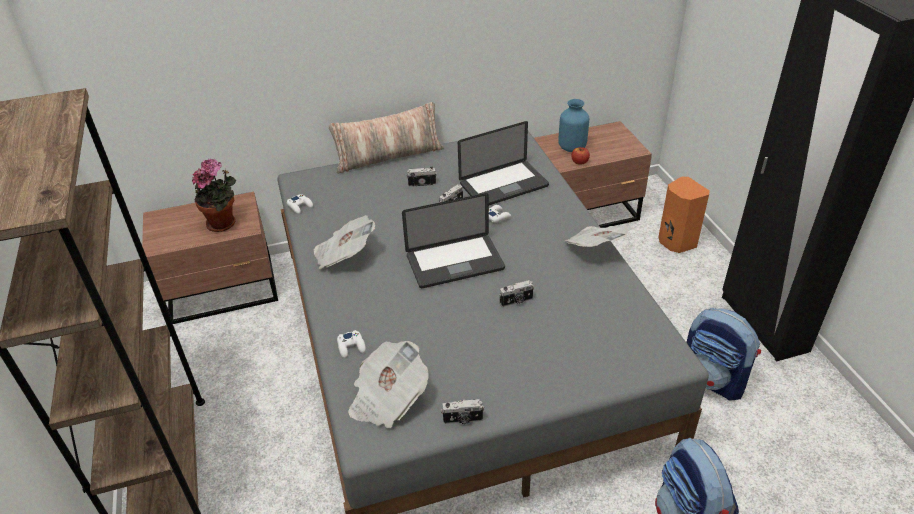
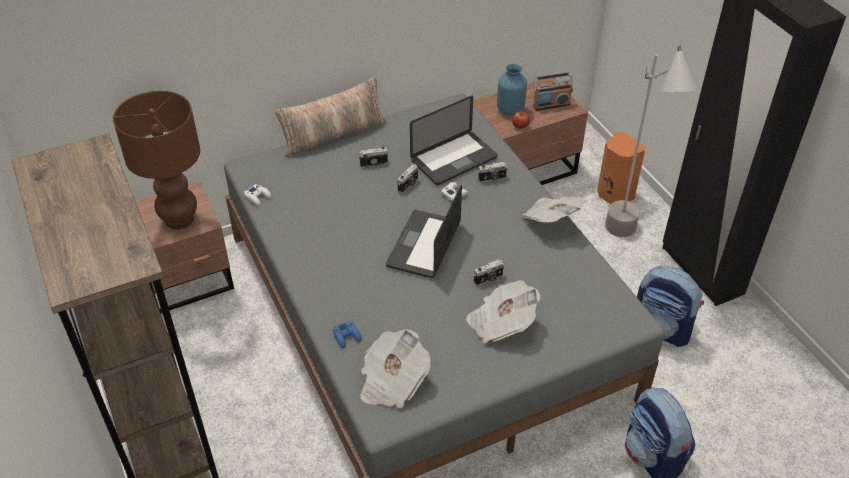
camera: 10 degrees left, 5 degrees up
(224, 223) = (180, 219): potted plant -> brown table lamp
(344, 255) = (316, 246): newspaper -> newspaper (501, 323)
(351, 346) = (347, 336): white game controller -> blue game controller
(455, 262) = (424, 245): laptop -> laptop turned 135 degrees clockwise
(463, 420) = (462, 394): camera -> camera (492, 179)
(614, 145) = (551, 105): none -> radio
(685, 291) = (628, 244): none -> grey floor lamp

